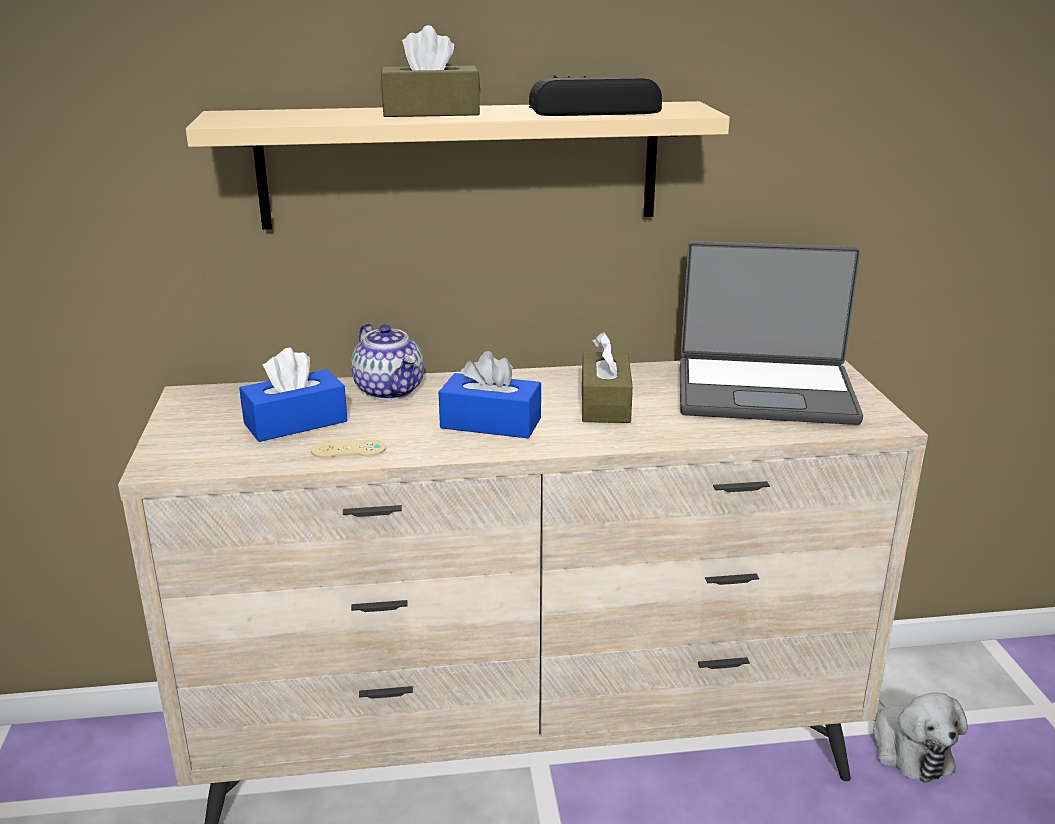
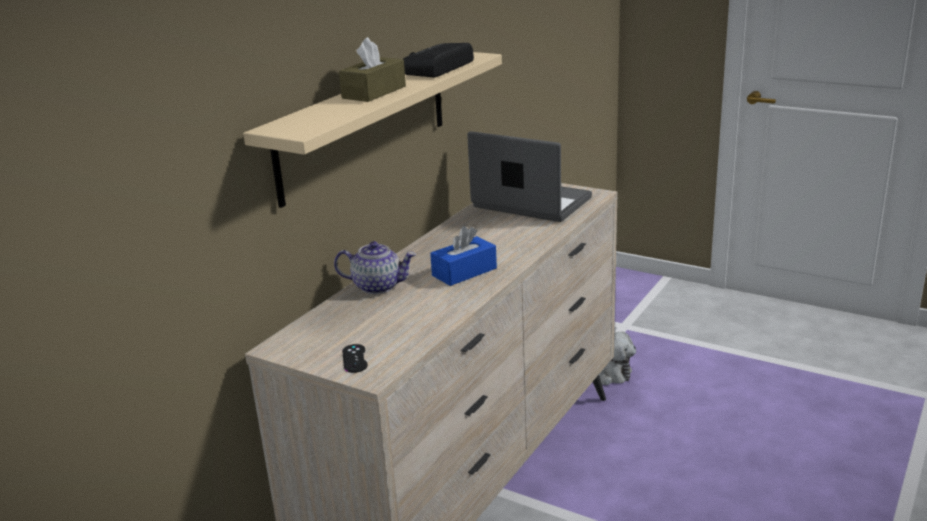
camera: 50 degrees left, 0 degrees up
(194, 441) = (354, 358): none -> black game controller
(295, 422) = (377, 323): blue tissue box -> none
(348, 449) = (438, 316): beige game controller -> none
(605, 404) = (486, 239): brown tissue box -> none
(765, 392) = (530, 203): laptop -> laptop turned 105 degrees counterclockwise

